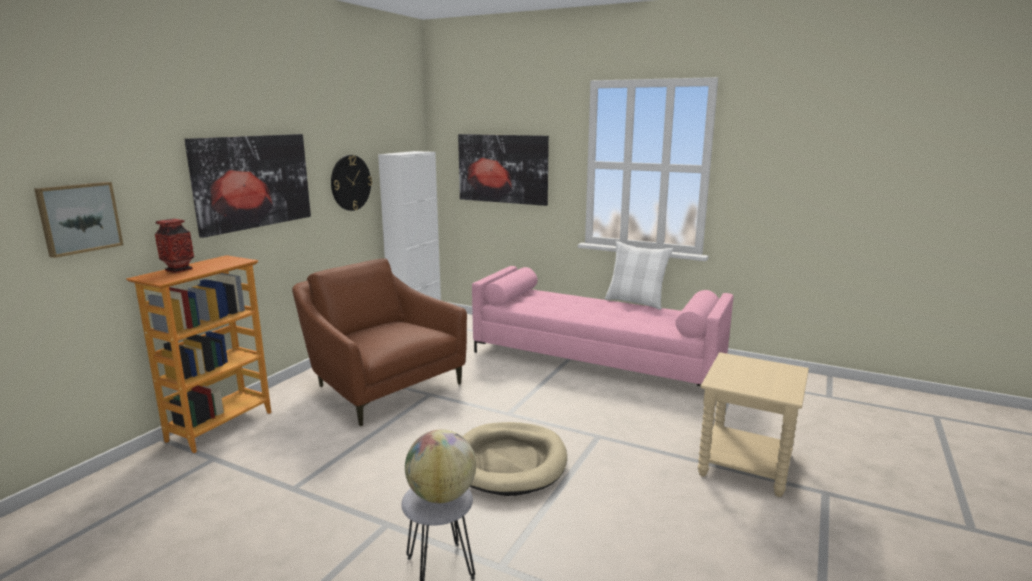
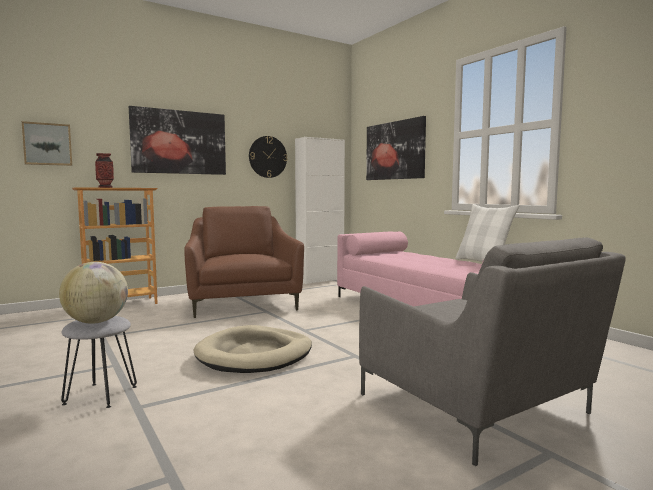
camera: 30 degrees right, 10 degrees down
(746, 465) = (477, 407): beige side table -> grey armchair

